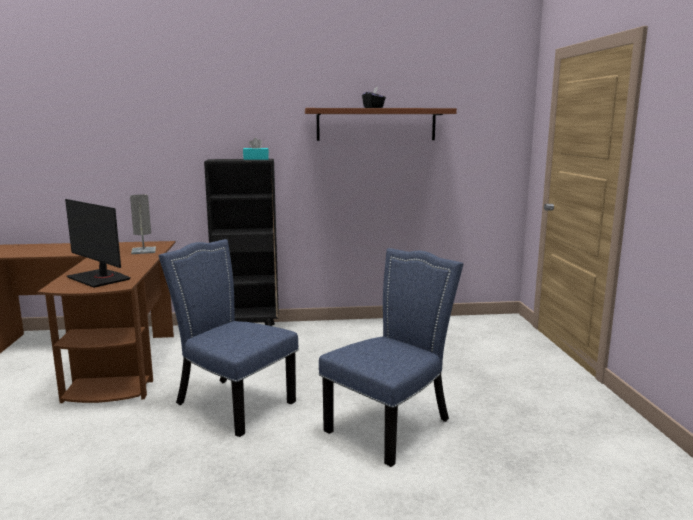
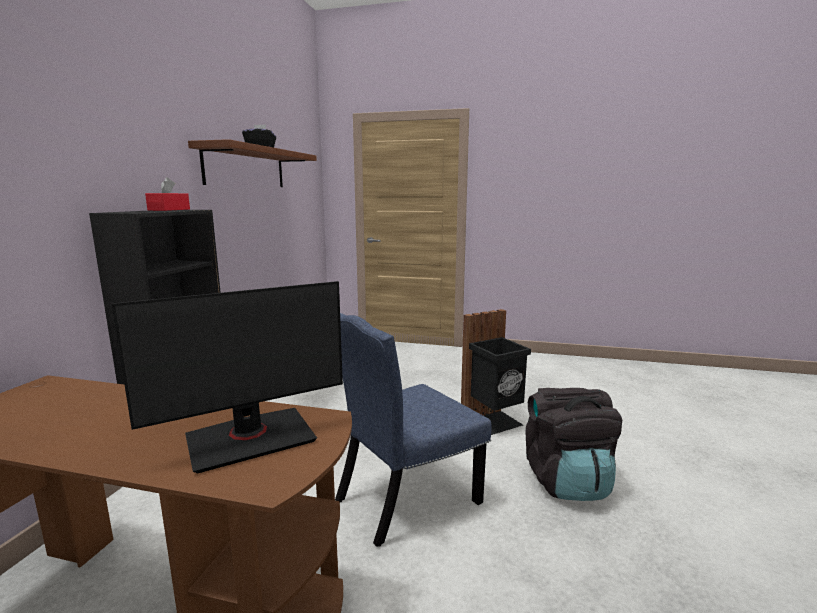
camera: 70 degrees left, 0 degrees up
(143, 251) = (82, 400): grey table lamp -> none
(256, 159) = (169, 210): turquoise tissue box -> red tissue box
(293, 480) = (567, 480): none -> black backpack
(388, 428) = (493, 423): blue chair -> black trash can

